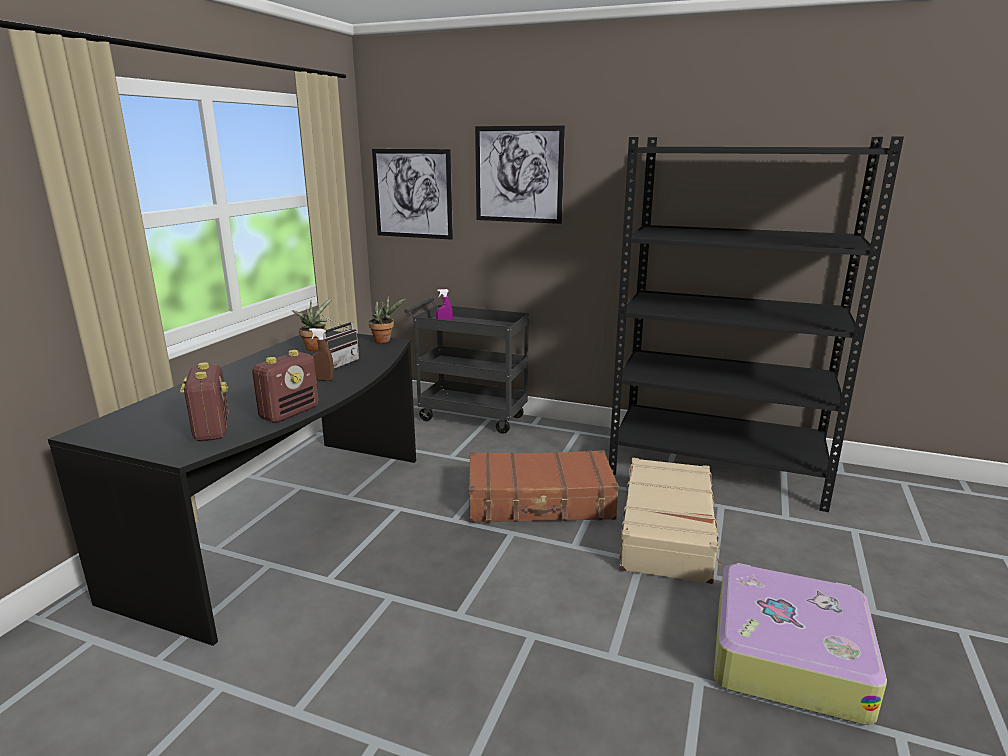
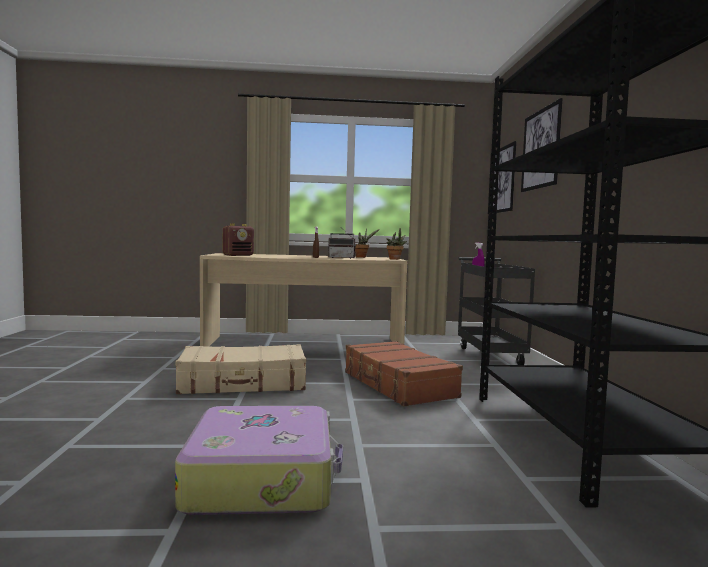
camera: 65 degrees right, 15 degrees down
(290, 413) = (266, 257): radio -> none
(292, 522) = (304, 346): black desk -> beige desk
(667, 531) = (411, 425): beige suitcase -> beige suitcase (243, 383)

